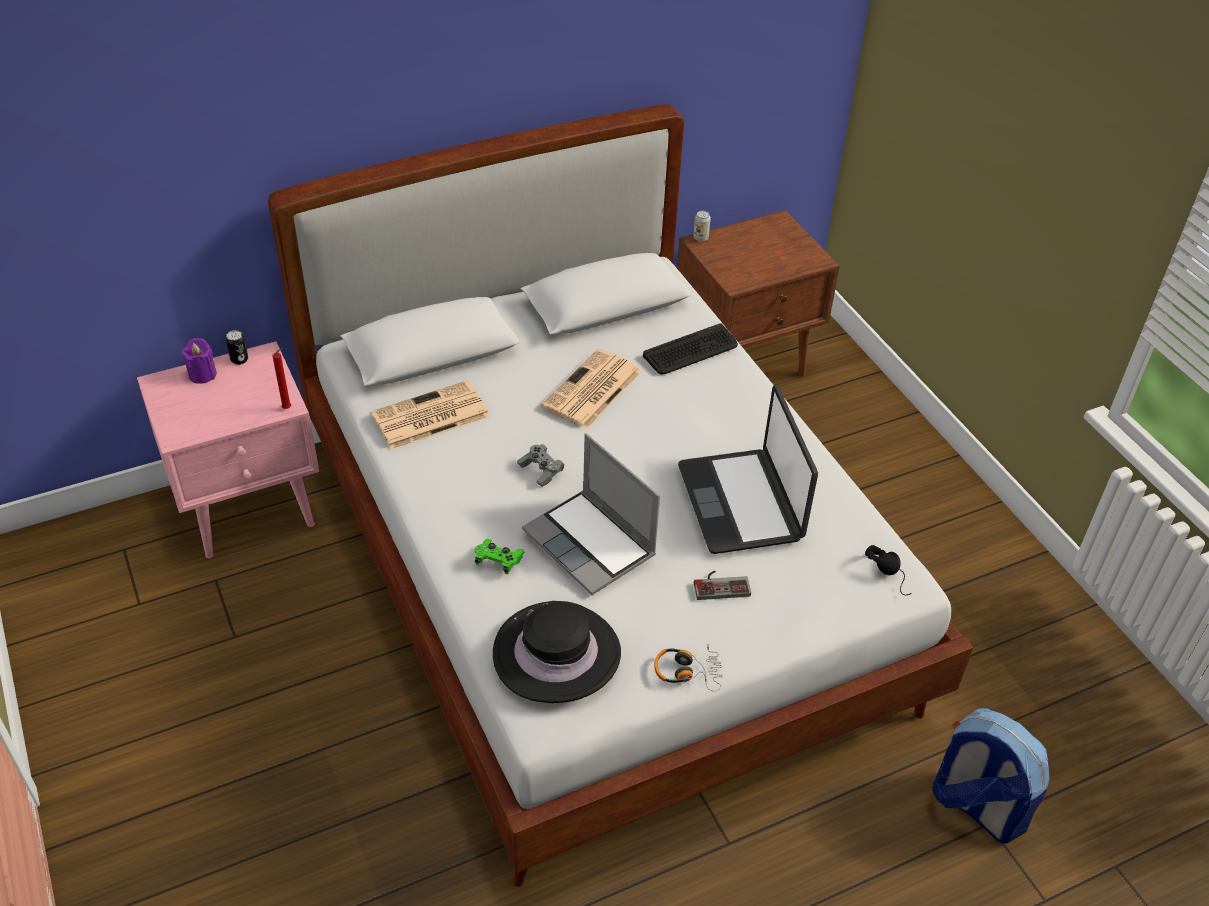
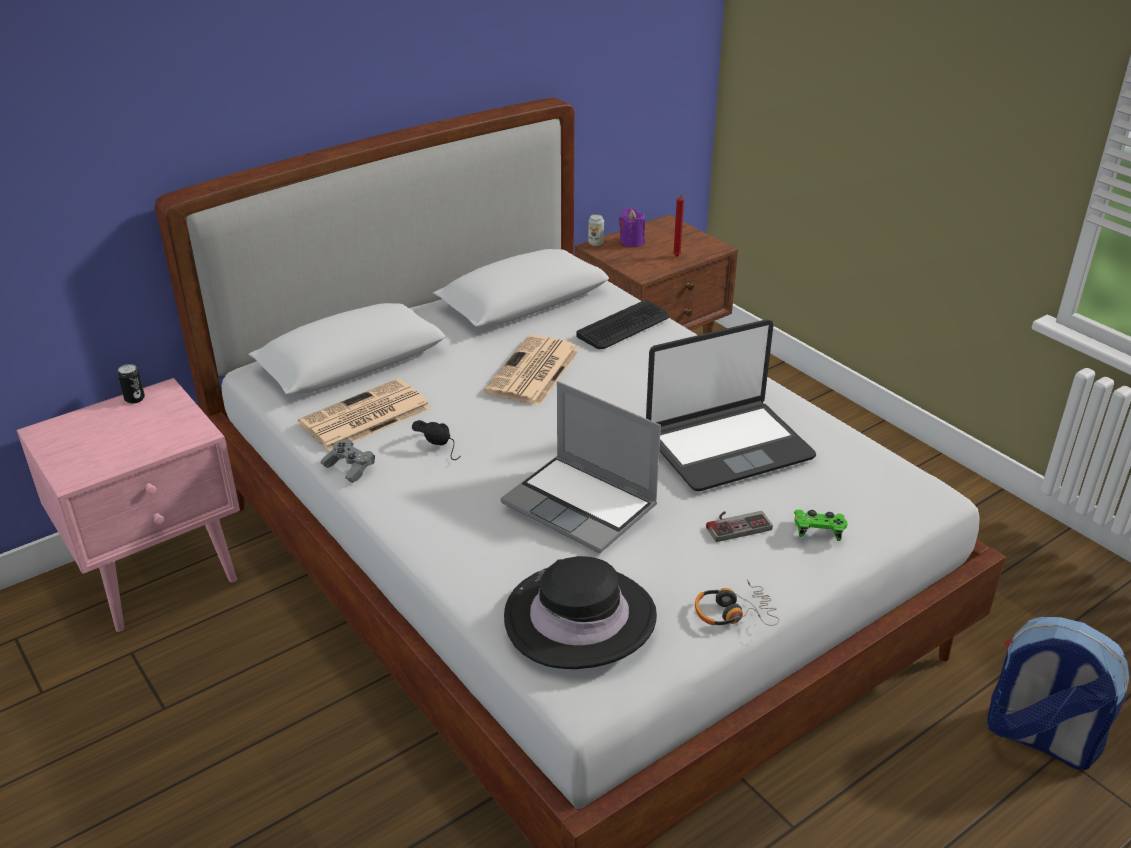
camera: 10 degrees left, 10 degrees down
(202, 374) = (94, 417): purple candle -> purple candle (631, 242)
(288, 408) = (200, 435): red candle -> red candle (678, 256)
(498, 561) = (482, 538): green game controller -> green game controller (818, 531)
(541, 470) = (503, 447): grey game controller -> grey game controller (349, 468)
(741, 502) = (727, 446): laptop -> laptop turned 90 degrees counterclockwise
(891, 574) = (909, 488): black headphones -> black headphones (443, 446)

